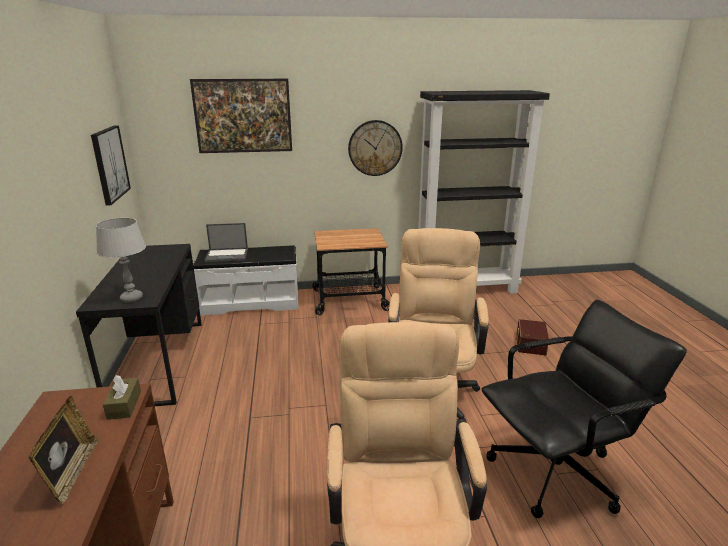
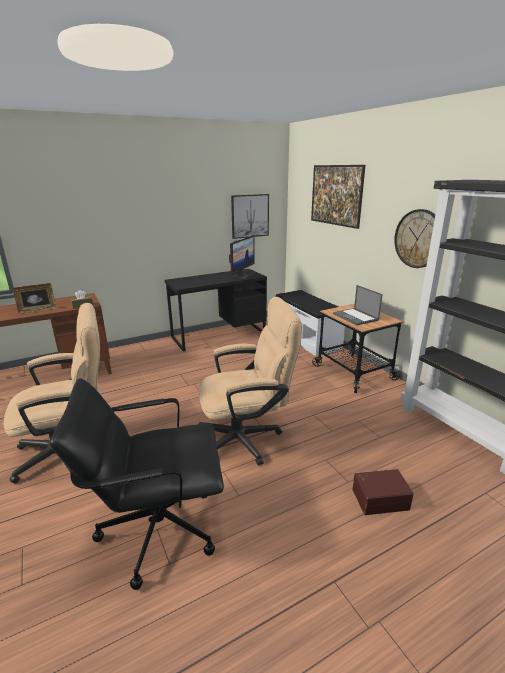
camera: 70 degrees right, 0 degrees up
(132, 298) = (183, 283): grey table lamp -> none
(162, 255) = (242, 276): none -> monitor
(227, 255) = (300, 297): laptop -> laptop (356, 317)
(556, 473) = (157, 528): black office chair -> black office chair turned 120 degrees clockwise

